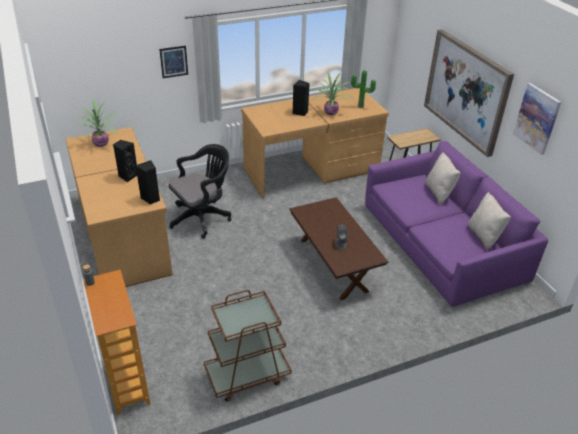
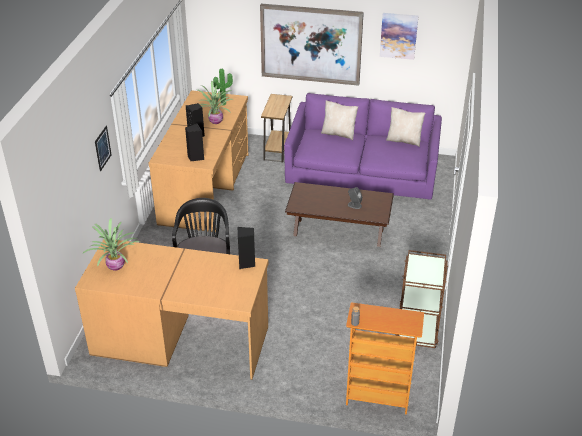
camera: 55 degrees left, 0 degrees up
(128, 176) = (195, 266): black speaker -> black speaker (195, 157)

